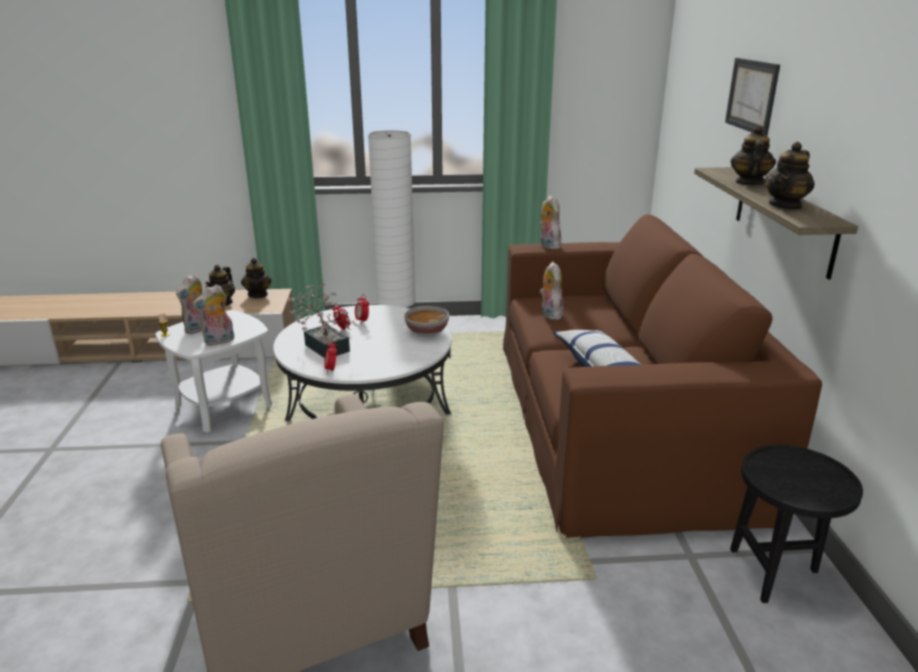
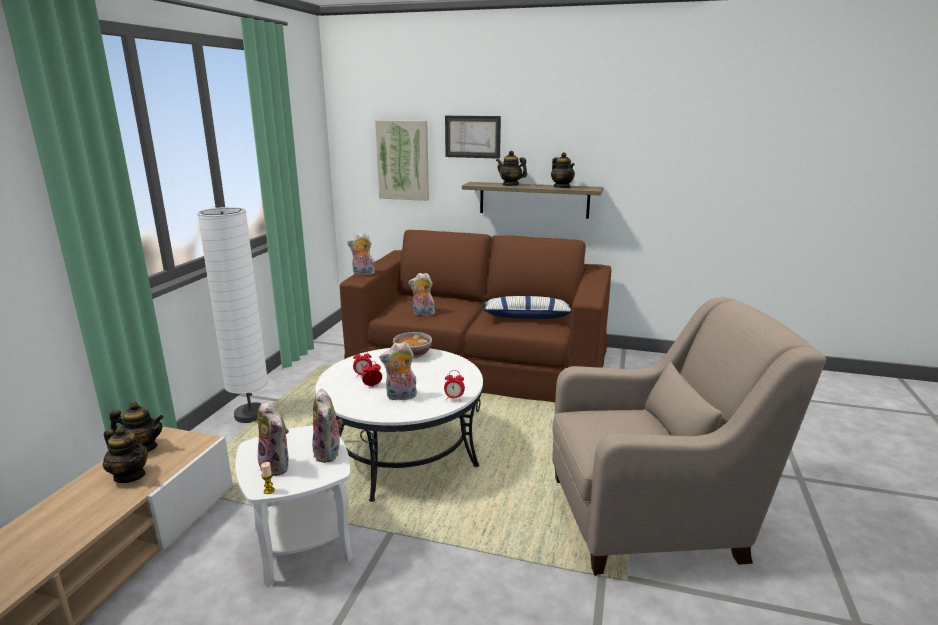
camera: 70 degrees left, 5 degrees down
(324, 346) = (401, 397): potted plant -> plush toy
(700, 119) = (403, 160): none -> picture
(776, 573) = (638, 363): black side table -> none

